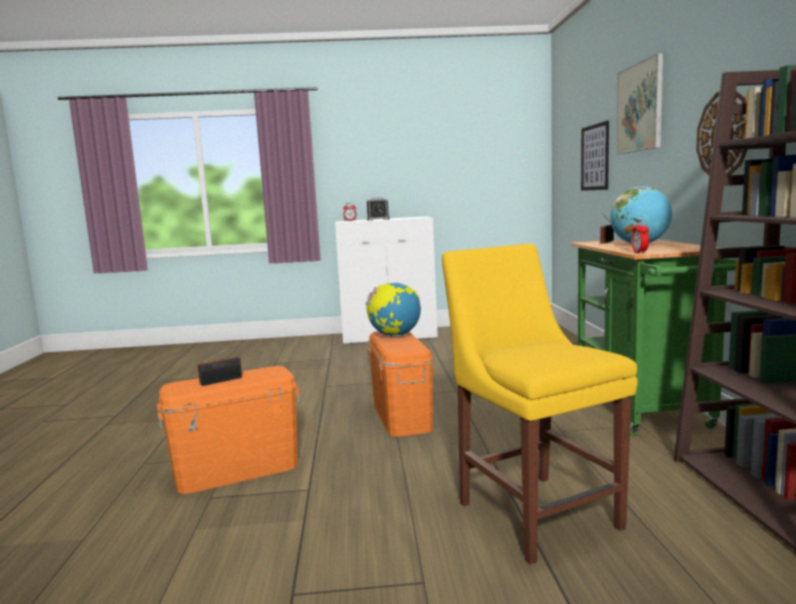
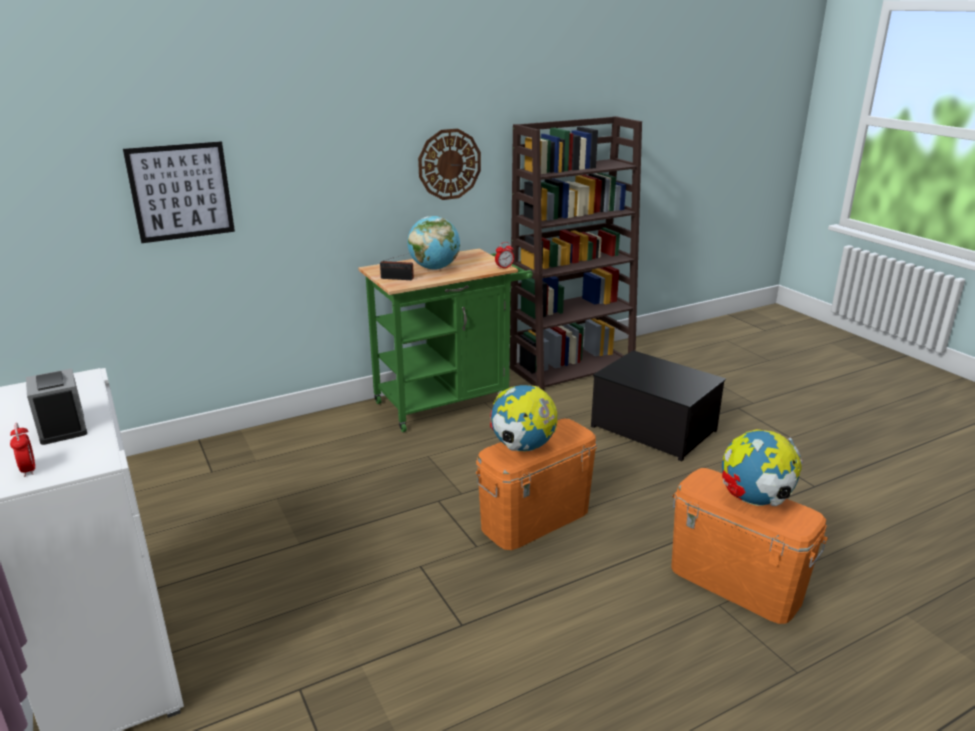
camera: 115 degrees left, 15 degrees up
(224, 380) = (754, 500): radio -> globe
(533, 511) = (652, 428): yellow chair -> storage box
(639, 107) = (305, 131): picture -> none

